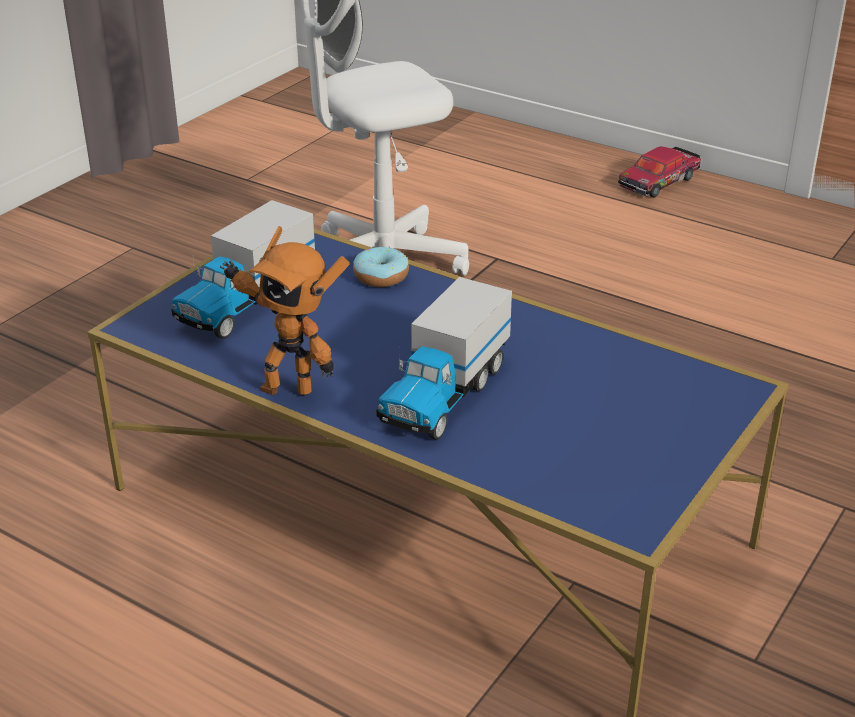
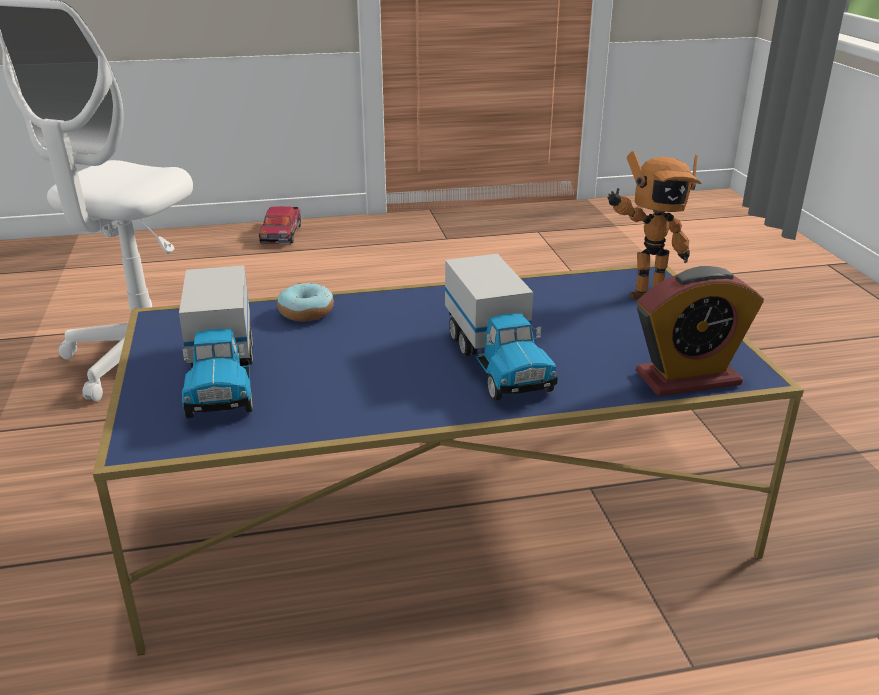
camera: 45 degrees left, 5 degrees down
(288, 387) = (376, 417): toy robot -> toy robot (641, 290)
(568, 496) = (688, 378): none -> alarm clock

